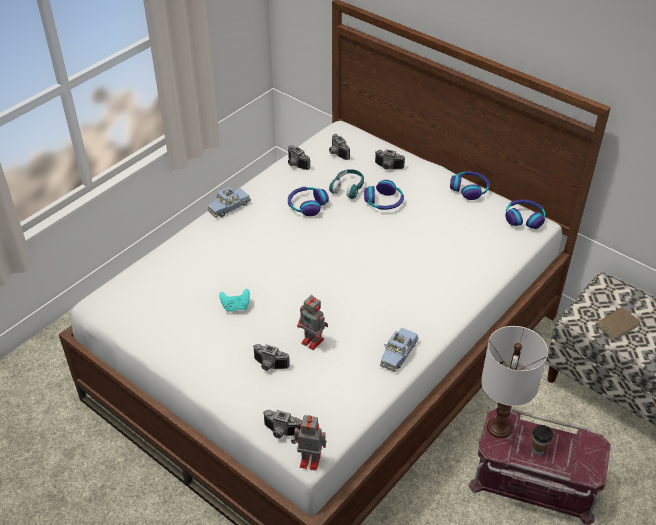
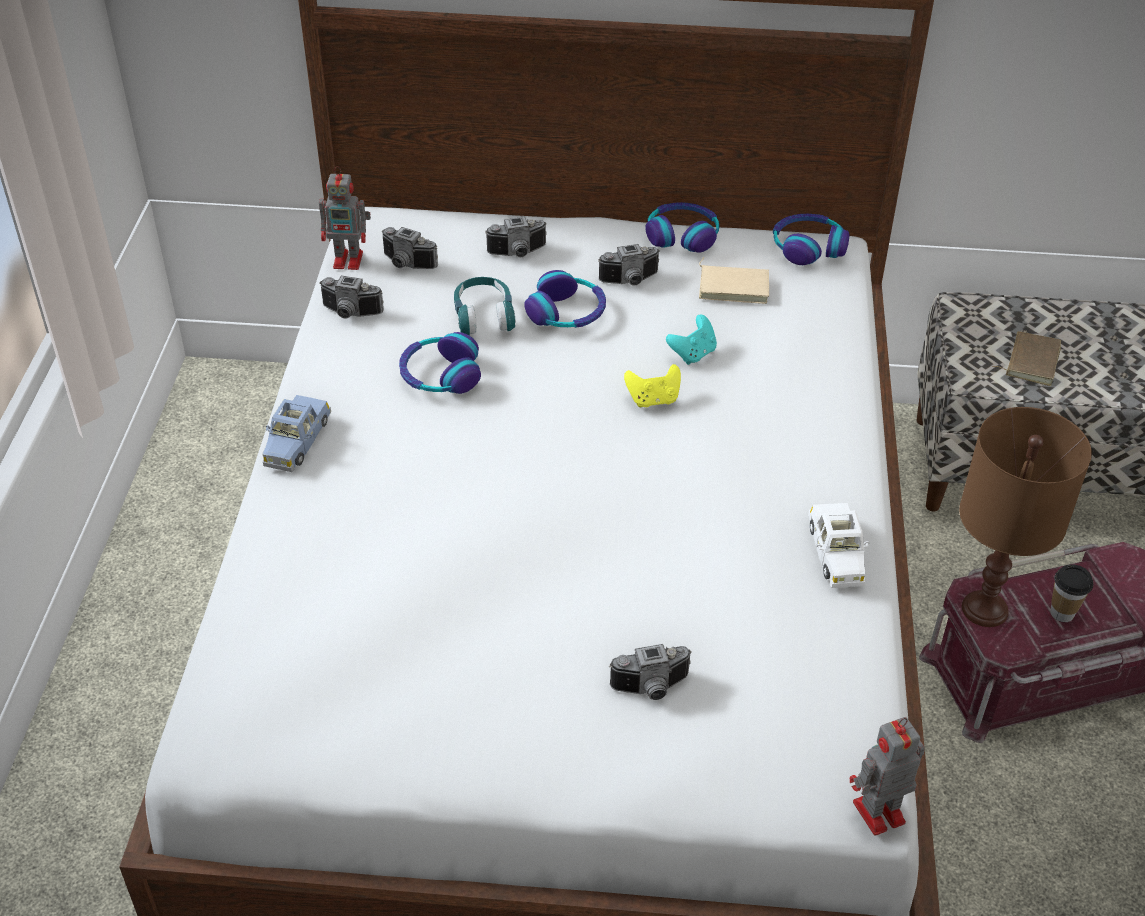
camera: 35 degrees left, 0 degrees up
(236, 307) = (489, 615): turquoise game controller -> turquoise game controller (693, 354)
(281, 432) = (787, 793): camera -> camera (630, 281)
(313, 341) = (684, 605): toy robot -> toy robot (350, 260)
(384, 254) = (653, 400): none -> yellow game controller
(398, 353) = (836, 553): blue toy car -> white toy car
(470, 221) = (734, 286): none -> beige book
(499, 428) = (985, 609): white table lamp -> brown table lamp

